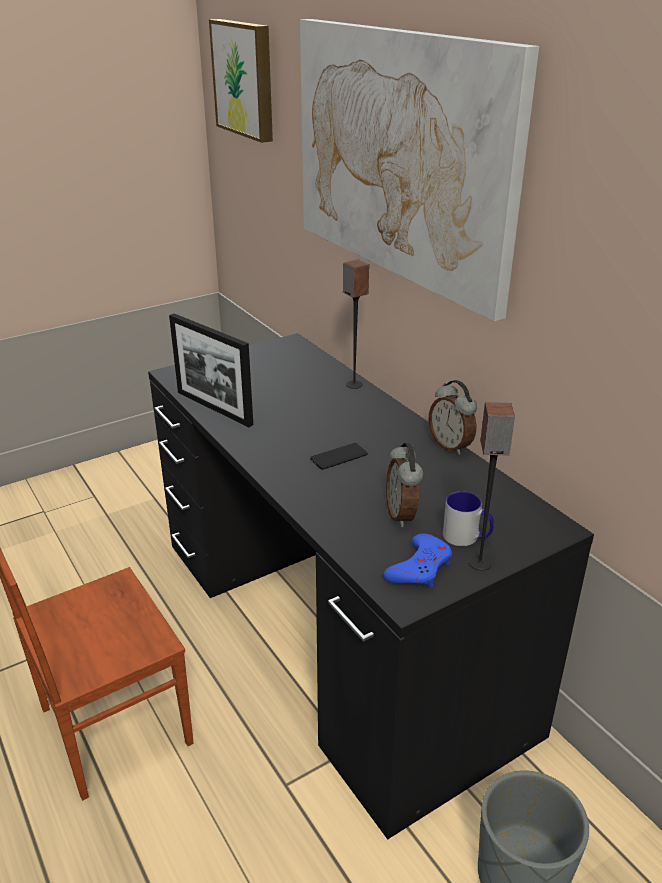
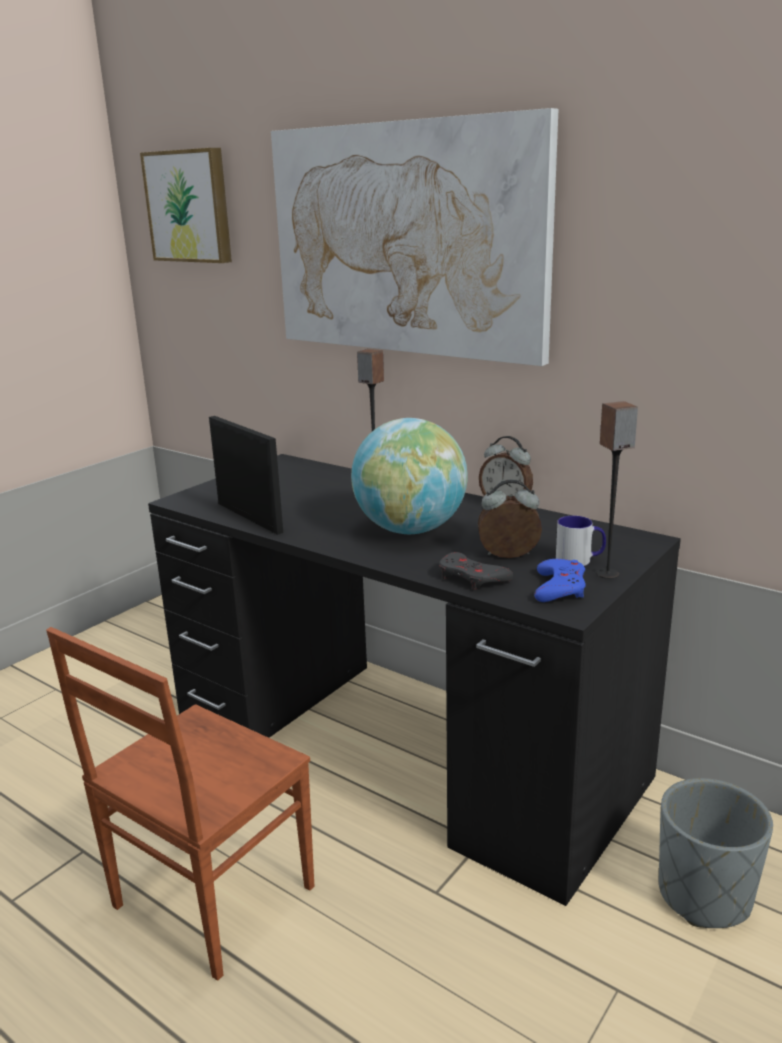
camera: 20 degrees left, 10 degrees down
(214, 408) = (249, 517): picture frame -> picture frame turned 150 degrees counterclockwise
(339, 457) = (410, 529): phone -> globe
(349, 532) = (472, 577): none -> grey game controller
(402, 515) = (509, 556): alarm clock -> alarm clock turned 120 degrees clockwise

